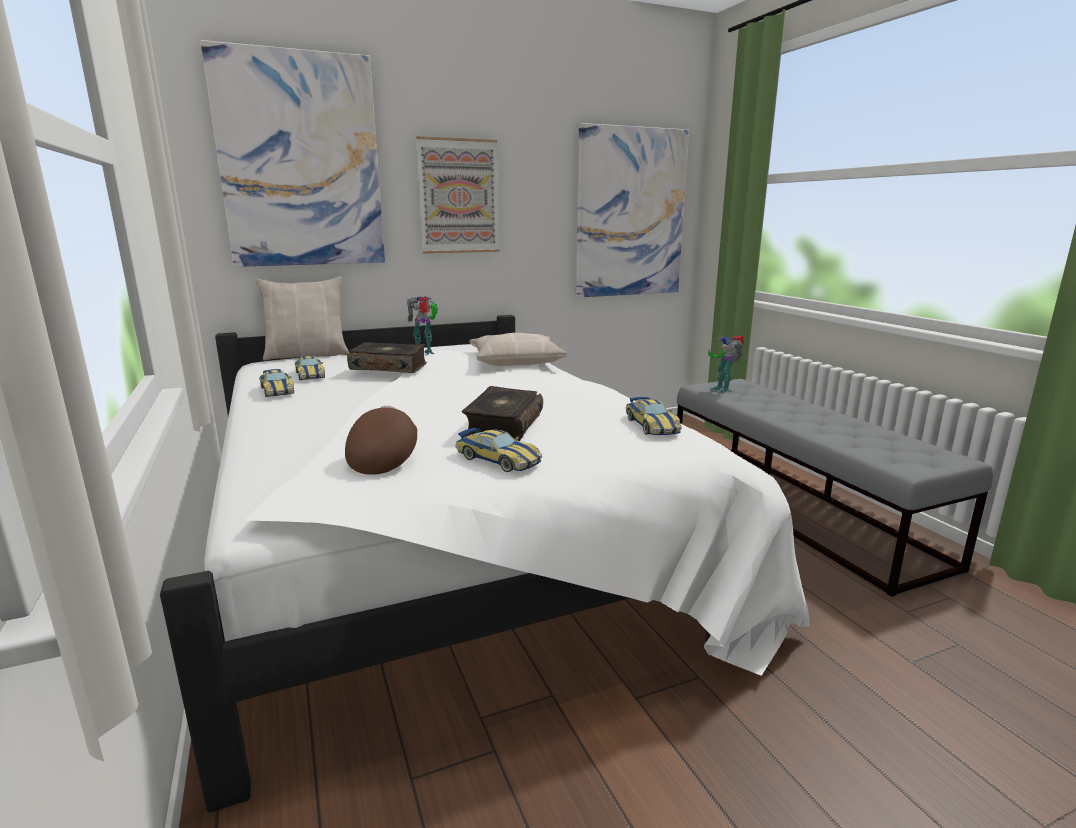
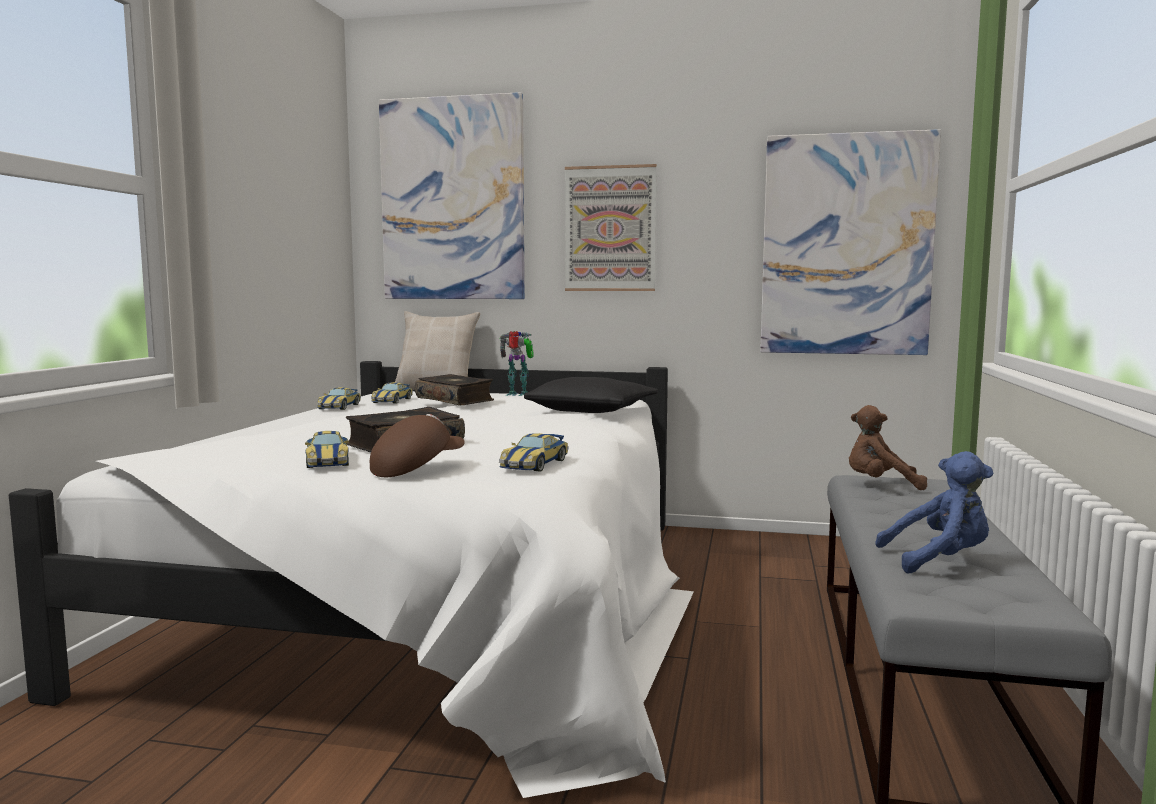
camera: 35 degrees right, 10 degrees down
(384, 458) = (260, 447): brown cap -> brown cap (416, 469)
(516, 360) = (592, 409): beige pillow -> black pillow
(723, 389) = (880, 485): toy robot -> brown plush toy
(858, 438) = (939, 560): none -> blue plush toy

